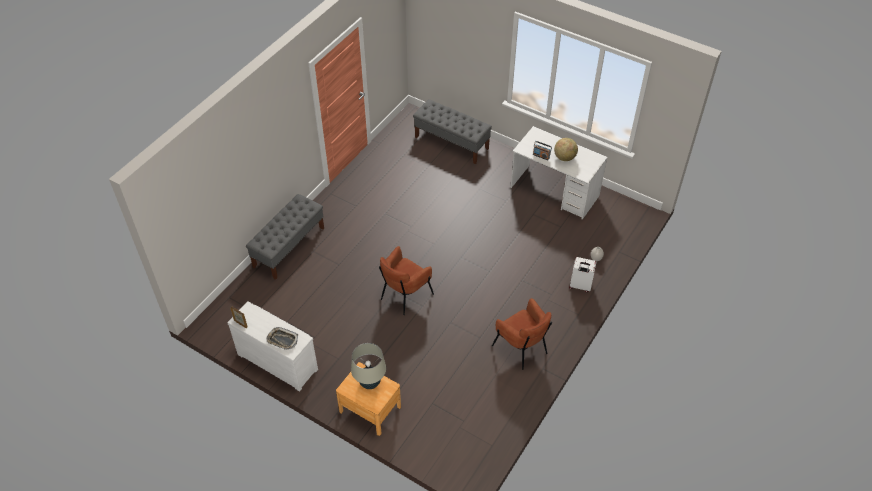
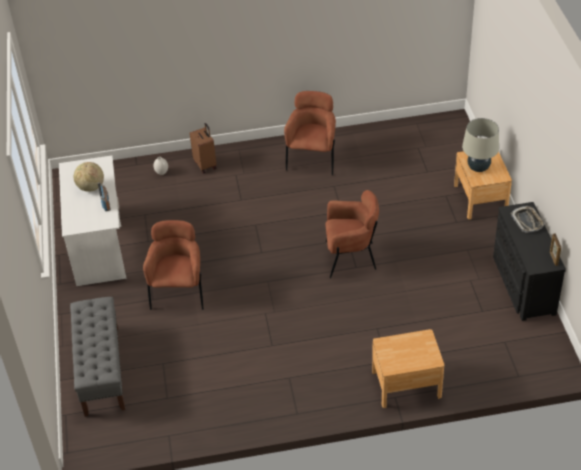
camera: 130 degrees left, 5 degrees down
(278, 360) = (521, 284): white dresser -> black dresser
(289, 247) = (406, 384): grey bench -> brown nightstand
(472, 202) = (179, 292): none -> brown armchair
(580, 286) = (206, 164): white suitcase -> brown suitcase

